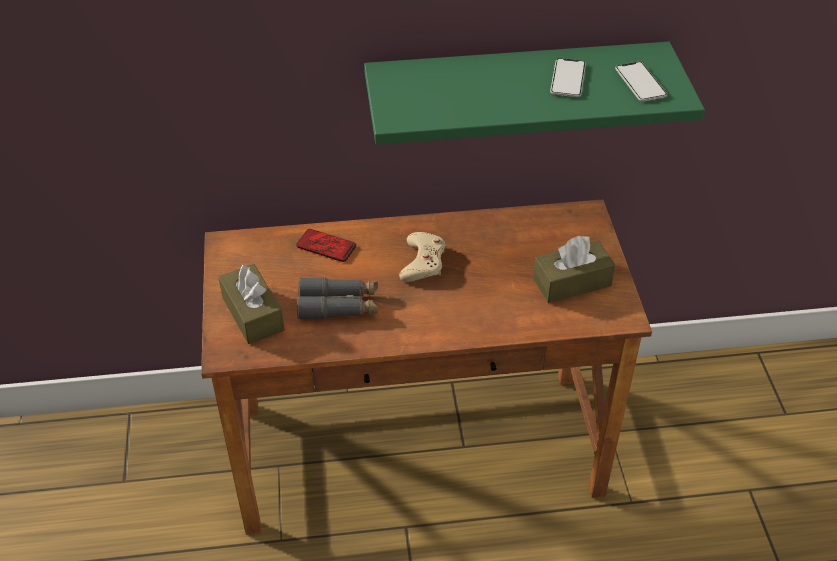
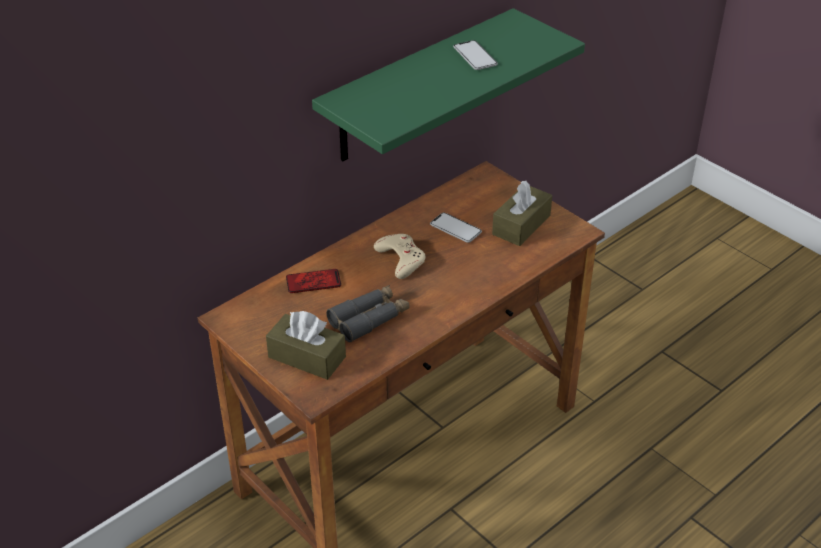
camera: 35 degrees left, 5 degrees down
(640, 83) = (526, 41): phone -> phone (455, 228)

